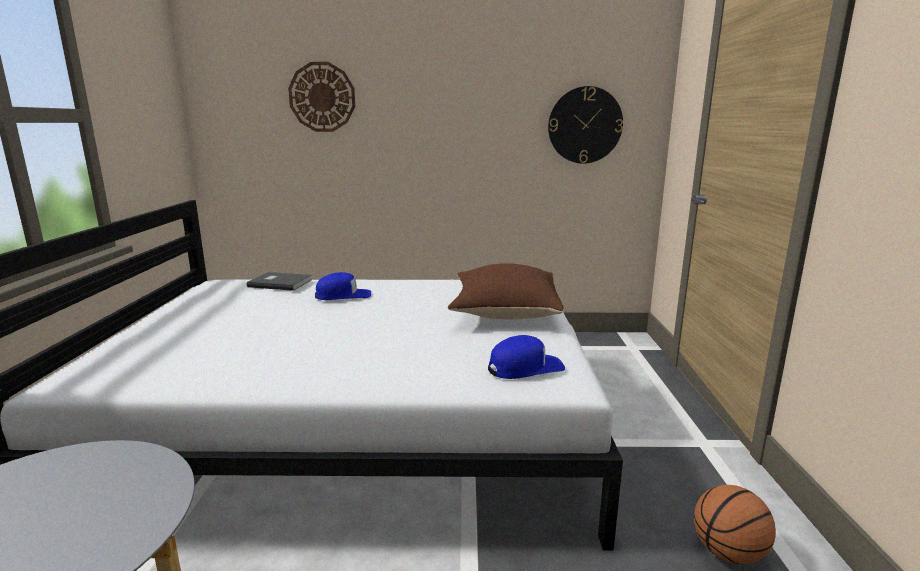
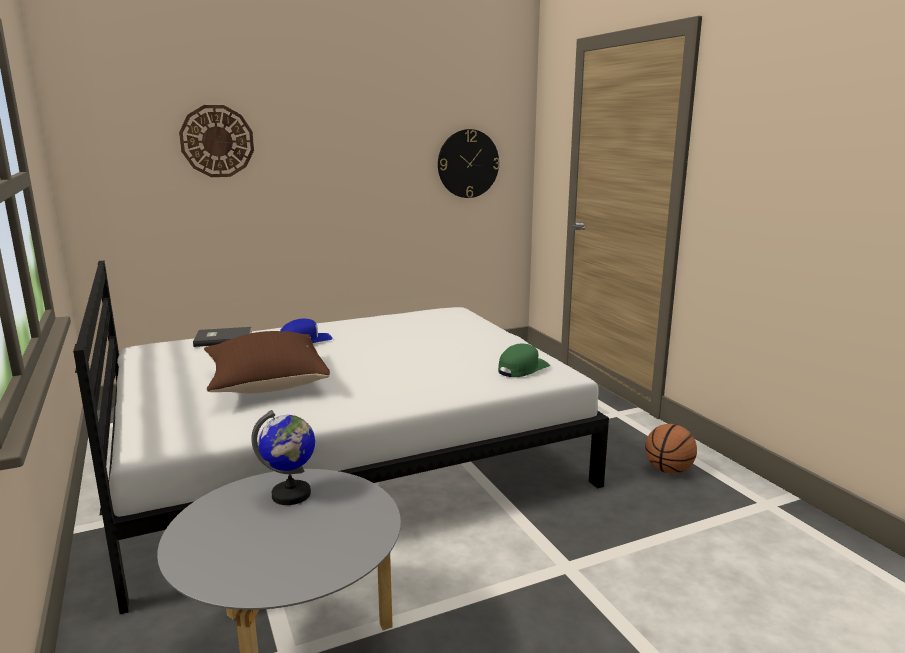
camera: 25 degrees left, 0 degrees up
(99, 479) = (291, 495): none -> globe
(504, 312) = (461, 335): brown pillow -> brown pillow (266, 384)
(525, 367) = (522, 368): blue cap -> green cap

